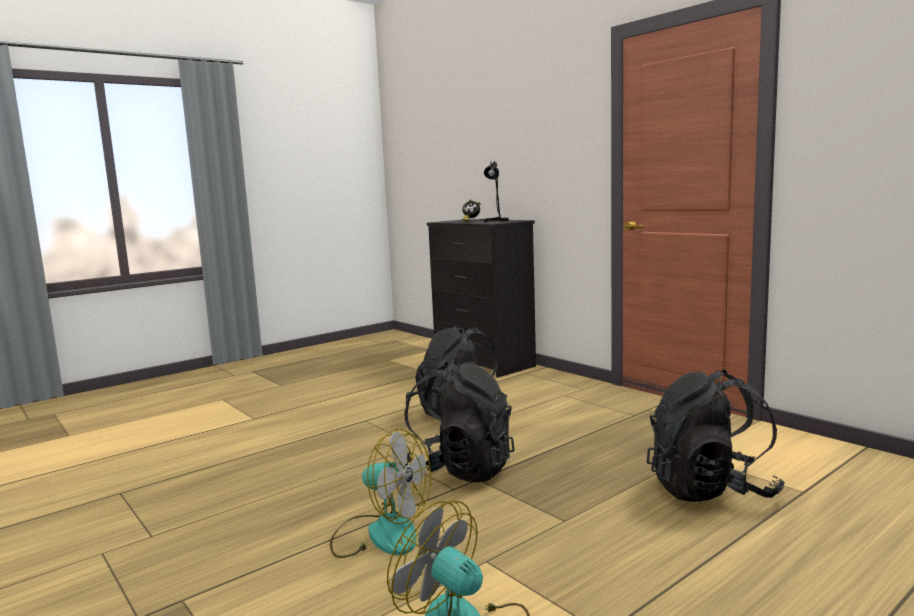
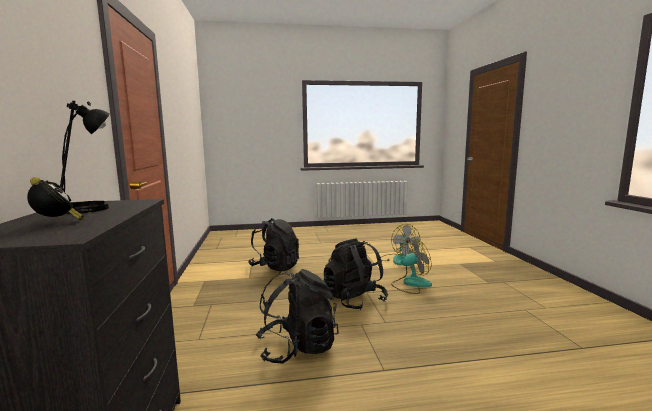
camera: 150 degrees left, 0 degrees up
(380, 534) = (411, 284): fan -> fan turned 105 degrees clockwise

